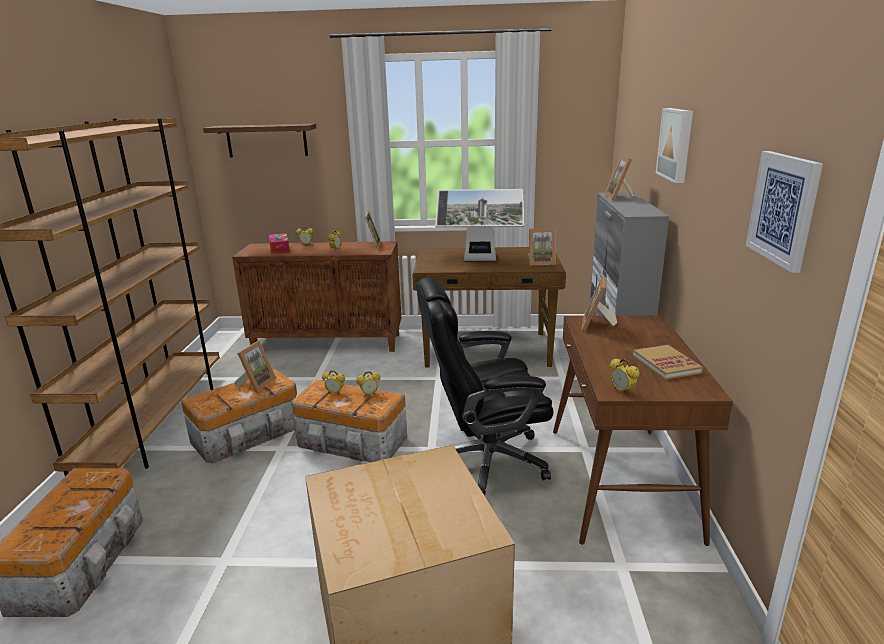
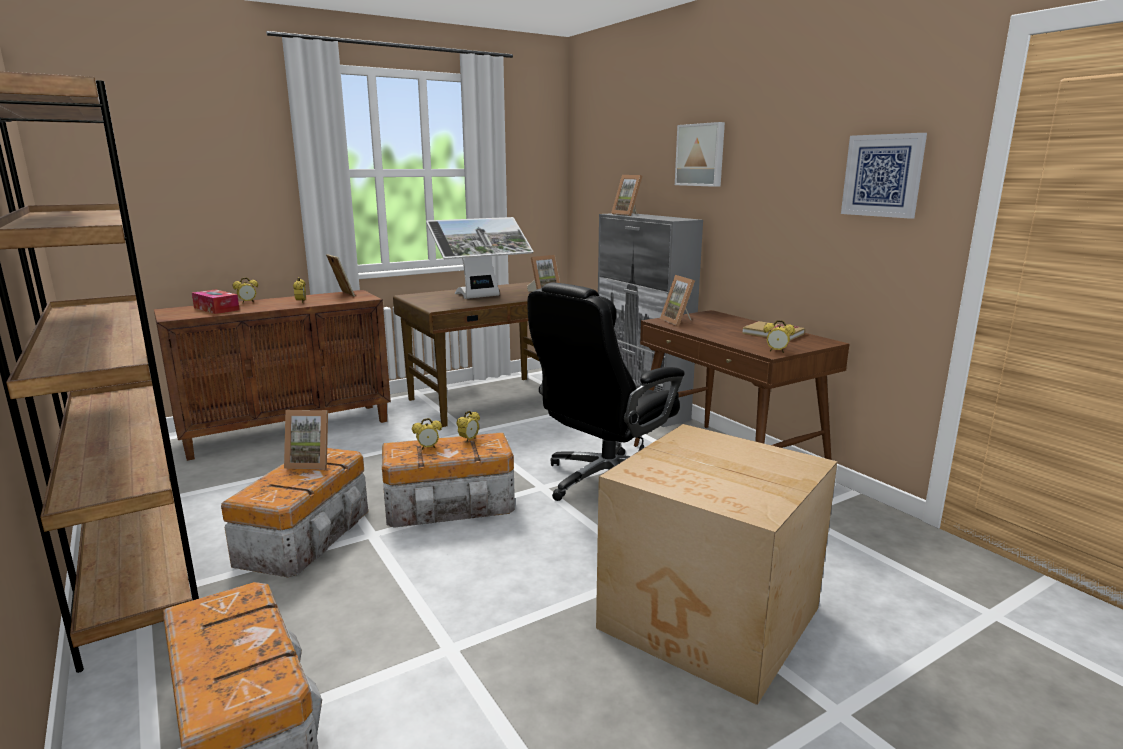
camera: 35 degrees left, 5 degrees down
(256, 384) = (311, 462): picture frame -> picture frame turned 105 degrees clockwise
(267, 140) = (168, 165): shelf -> none

